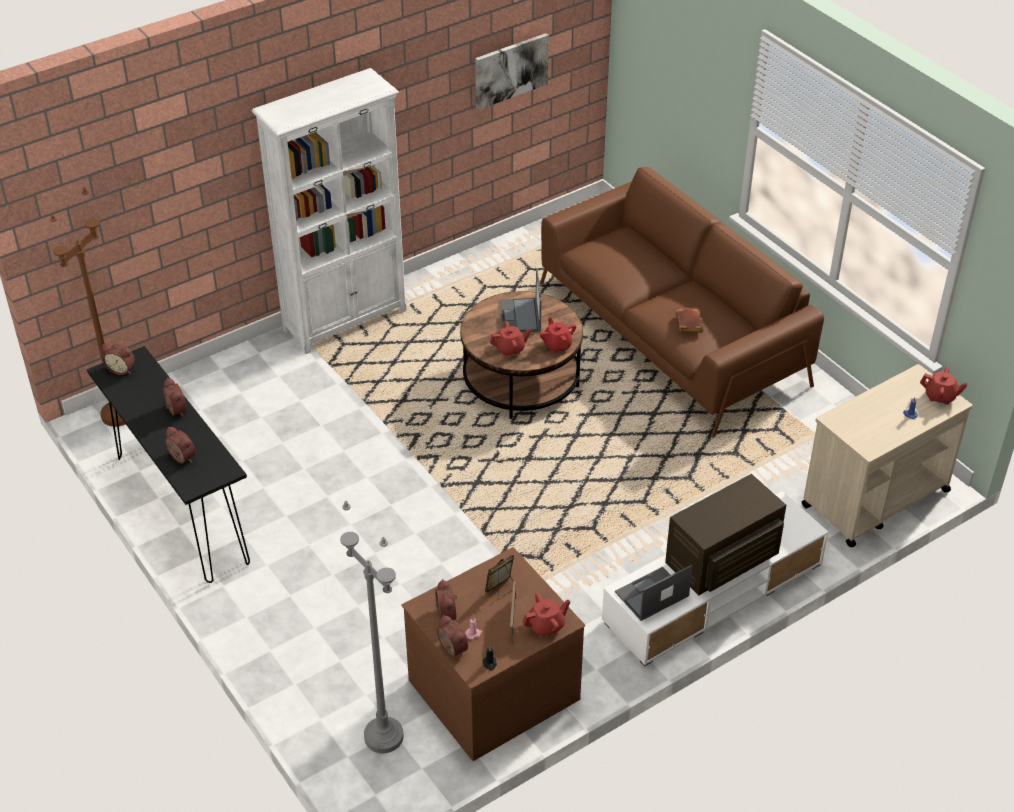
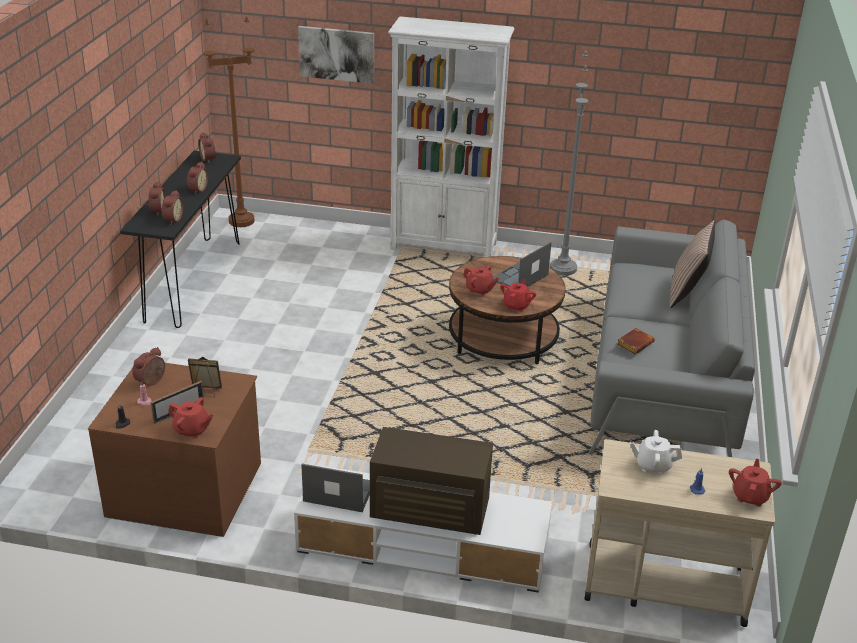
camera: 45 degrees right, 10 degrees down
(383, 736) = (84, 463): grey floor lamp -> grey floor lamp (563, 269)
(450, 650) = (117, 400): alarm clock -> alarm clock (172, 219)
(510, 70) = (660, 94): picture -> picture (337, 54)
(656, 250) = (687, 292): none -> pillow
(671, 333) = (664, 375): brown sofa -> grey sofa
(866, 416) = (653, 465): none -> white teapot
(940, 396) = (750, 496): red teapot -> red teapot turned 135 degrees counterclockwise

